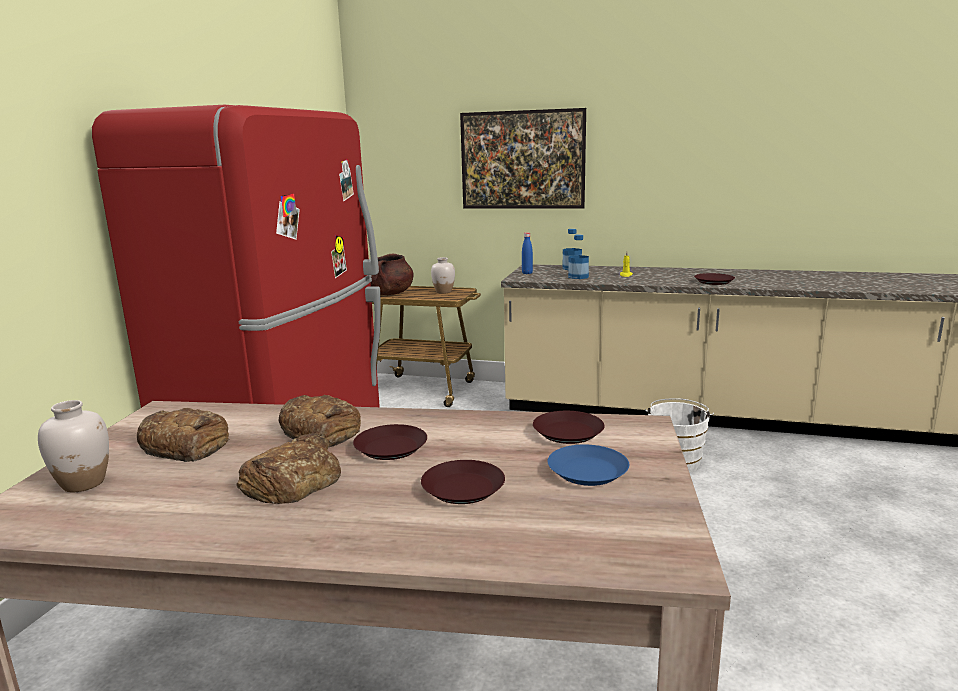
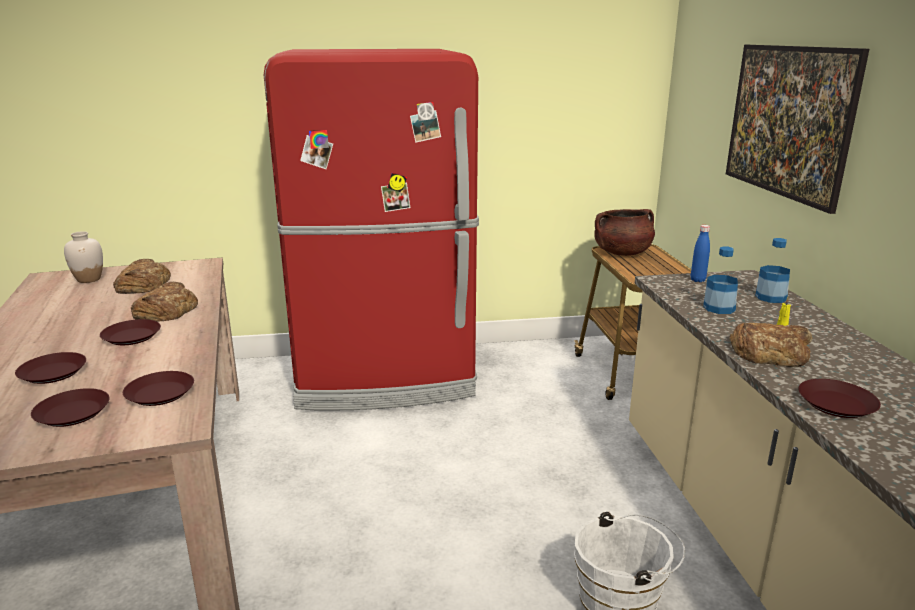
camera: 65 degrees right, 5 degrees up
(293, 480) = (80, 322): bread -> bread (770, 352)
(443, 292) = (666, 271): white vase -> none
(588, 472) = (72, 413): blue plate -> brown plate

